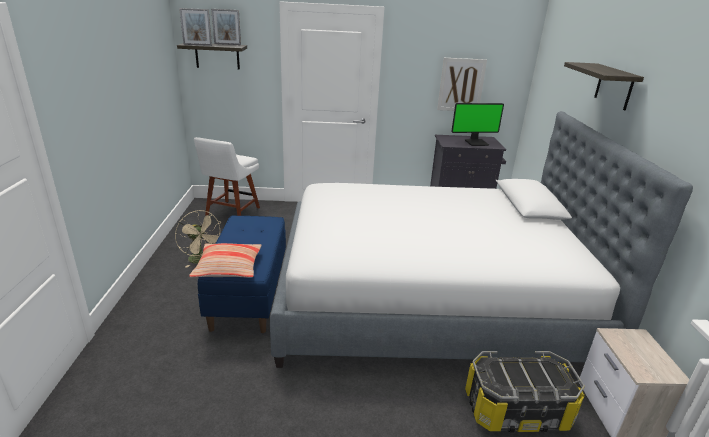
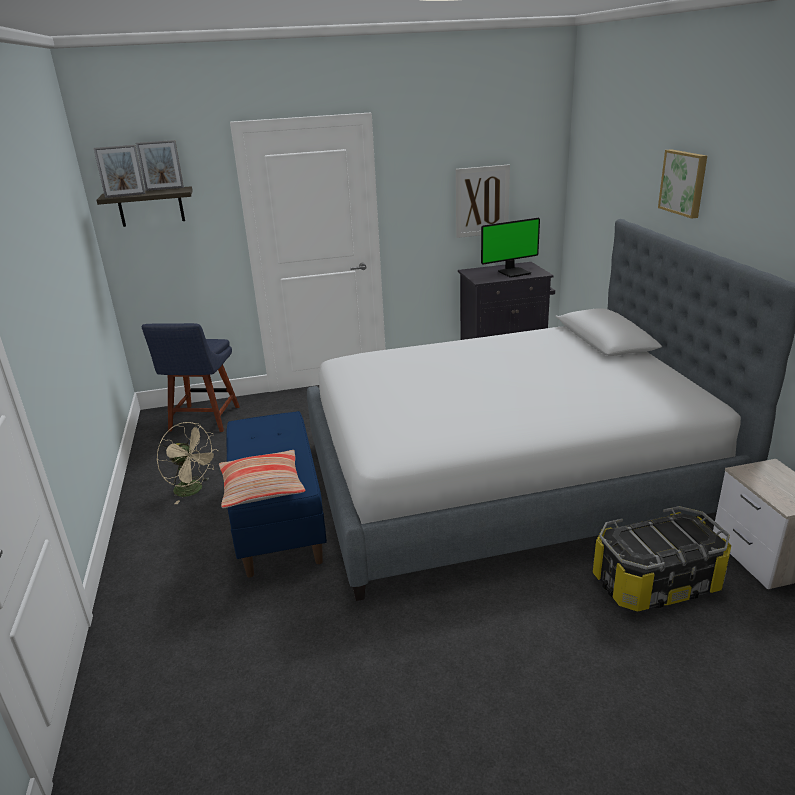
camera: 10 degrees left, 0 degrees up
(231, 212) = (203, 420): white chair -> blue chair
(614, 86) = (684, 182): shelf -> picture

